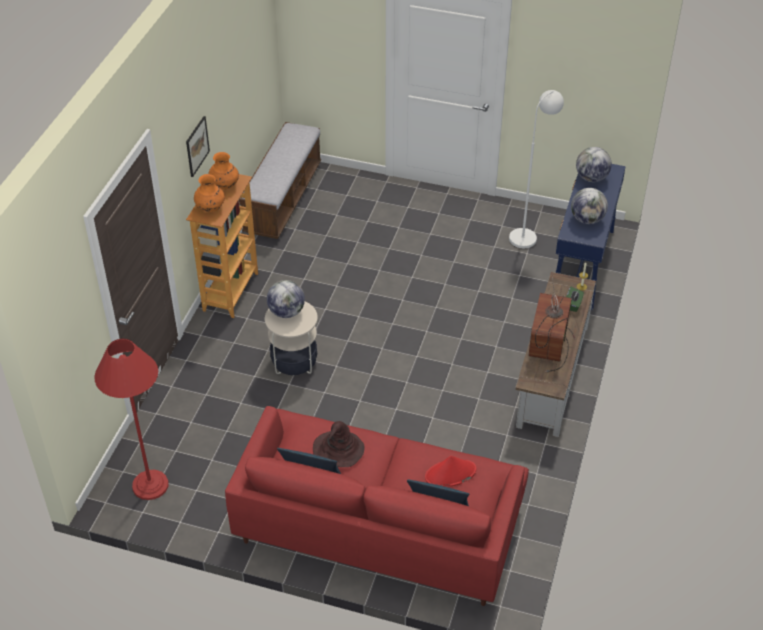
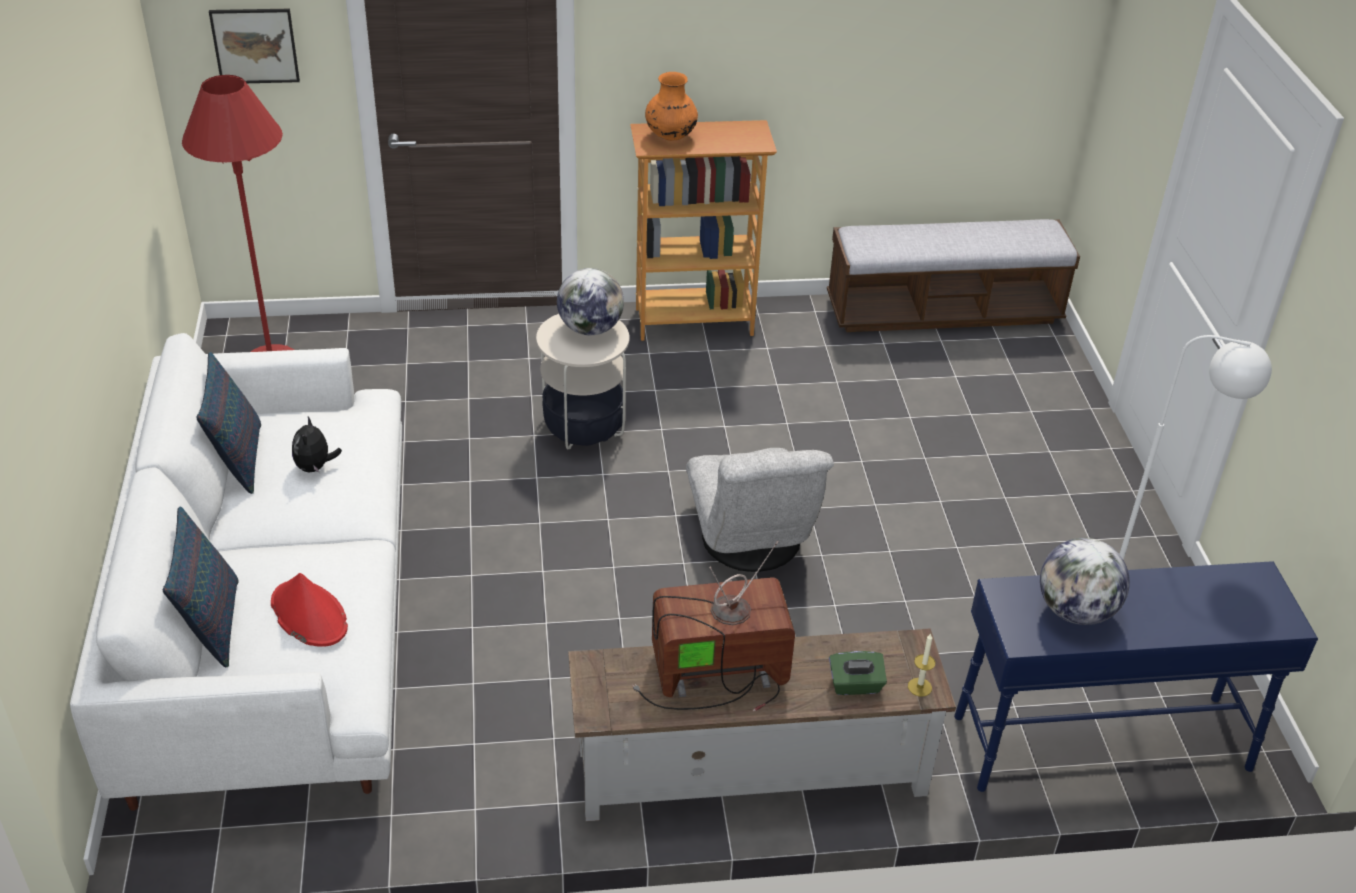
camera: 65 degrees right, 5 degrees down
(197, 146) = (724, 40): picture -> picture (255, 45)
(224, 186) = (732, 134): orange vase -> none
(338, 450) = (315, 467): brown hat -> plush toy
(380, 525) = (274, 622): red sofa -> white sofa
(411, 328) = (748, 538): none -> grey armchair
(591, 178) = (1219, 589): globe -> none

